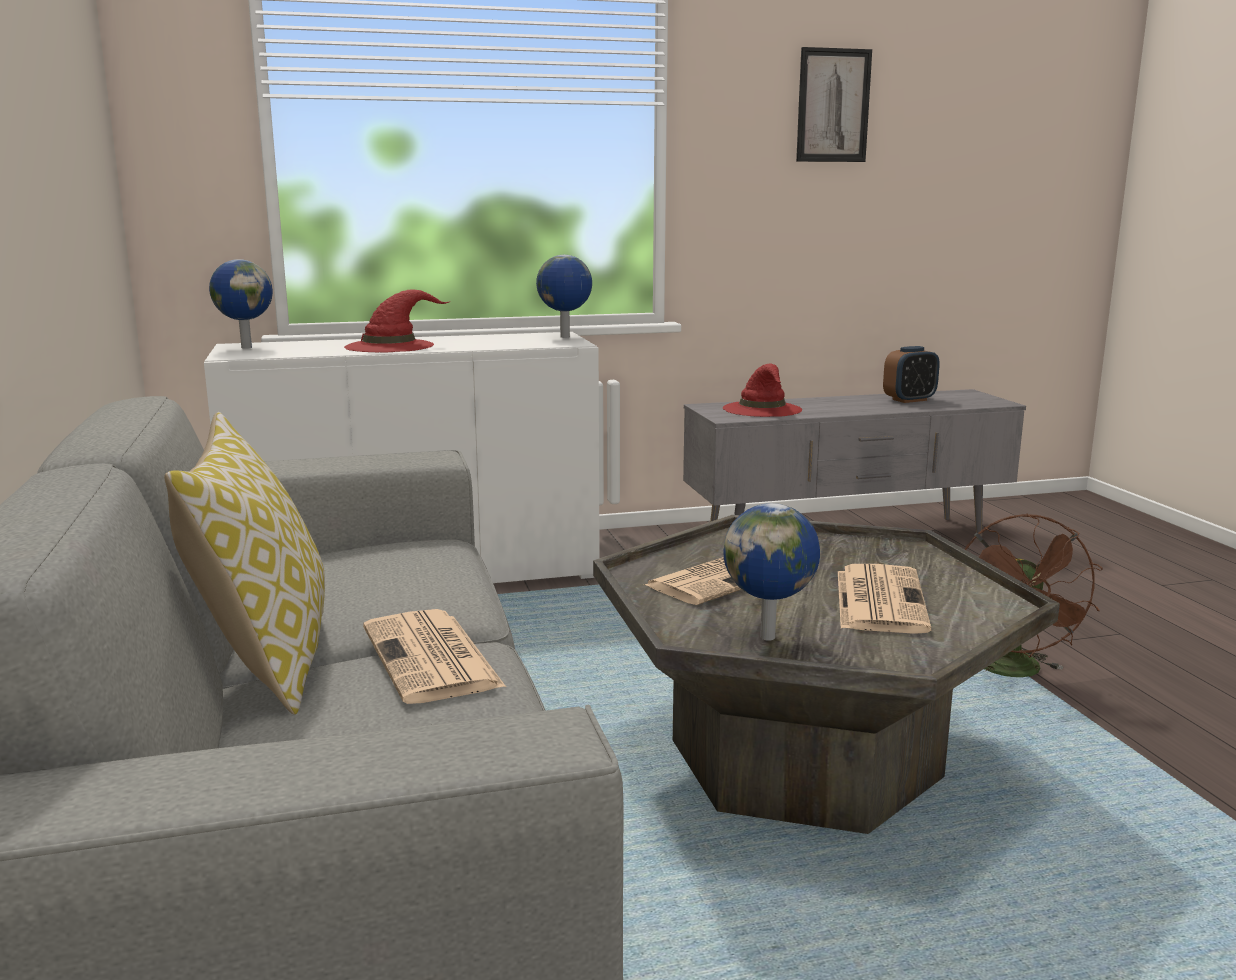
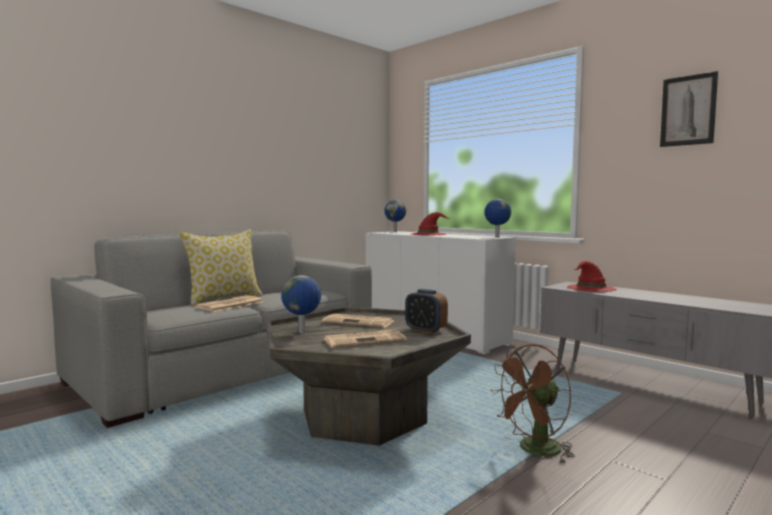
camera: 60 degrees right, 10 degrees down
(909, 400) = (704, 301): alarm clock -> alarm clock (425, 330)

